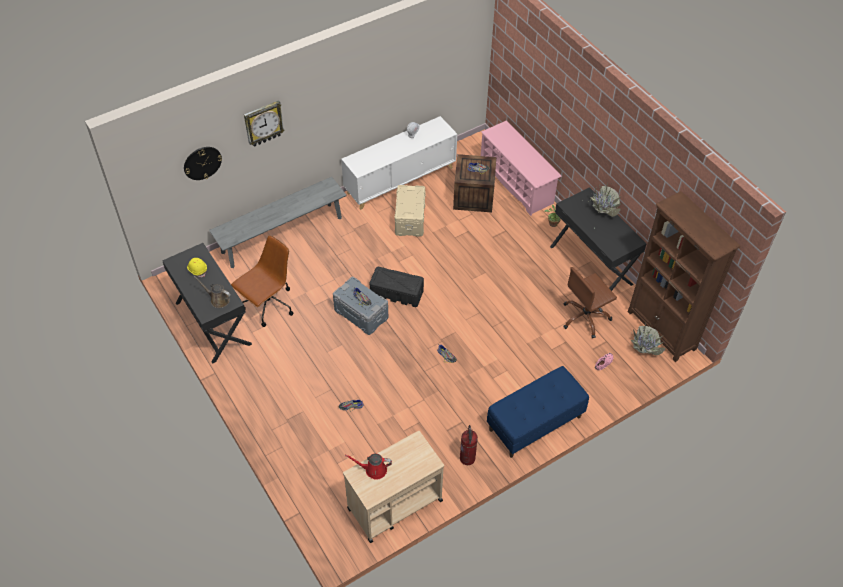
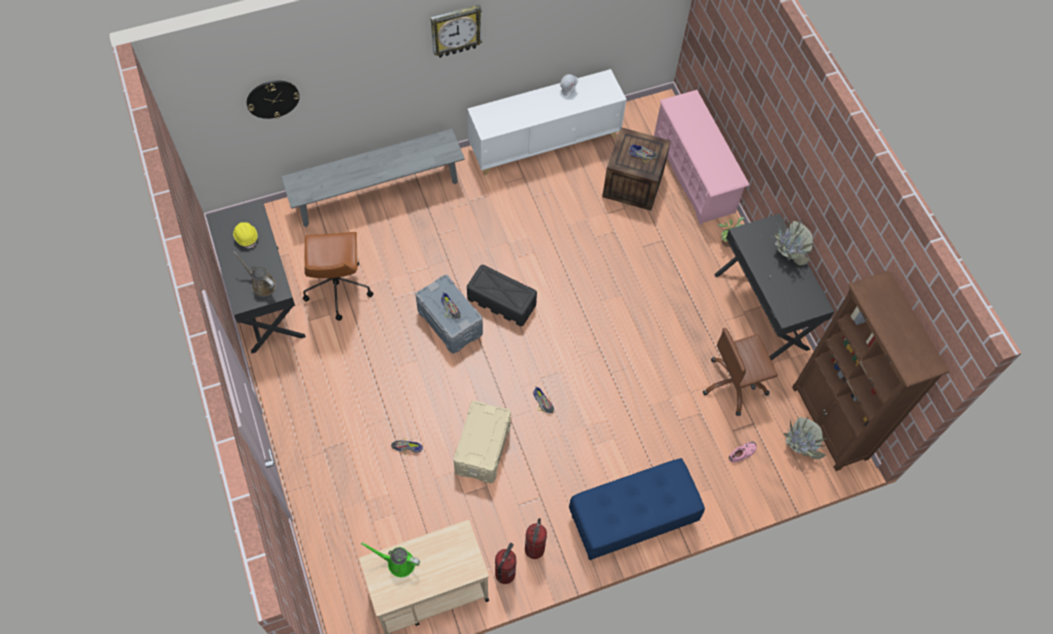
camera: 10 degrees right, 10 degrees up
(263, 123) = (359, 59): wall clock -> wall clock (455, 30)
(268, 306) = (337, 288): brown office chair -> brown office chair turned 120 degrees clockwise
(373, 470) = (398, 563): red watering can -> green watering can
(409, 219) = (543, 200): beige storage box -> beige storage box (482, 448)
(449, 480) = (505, 574): none -> fire extinguisher

